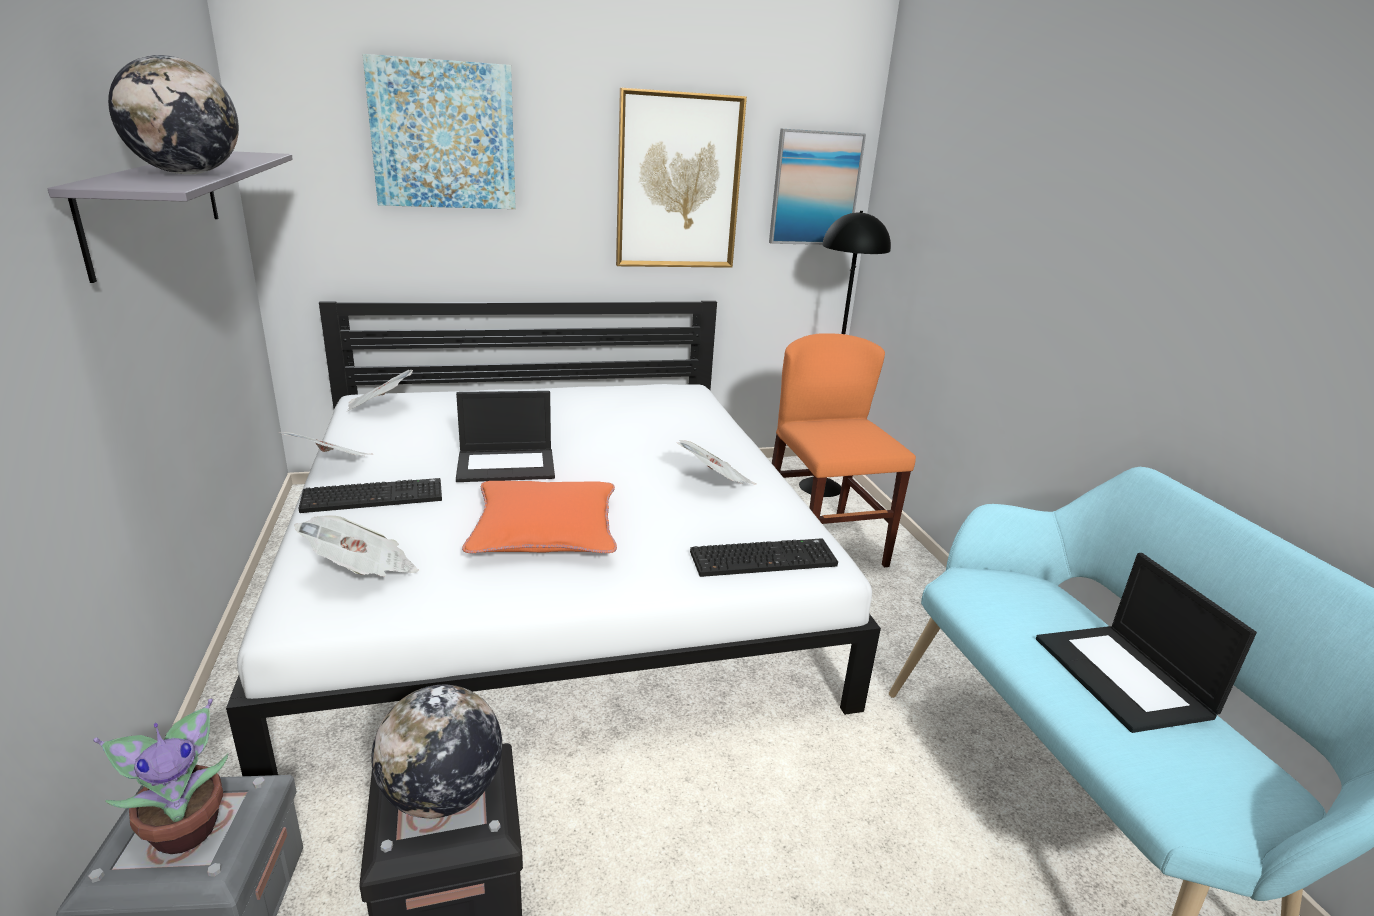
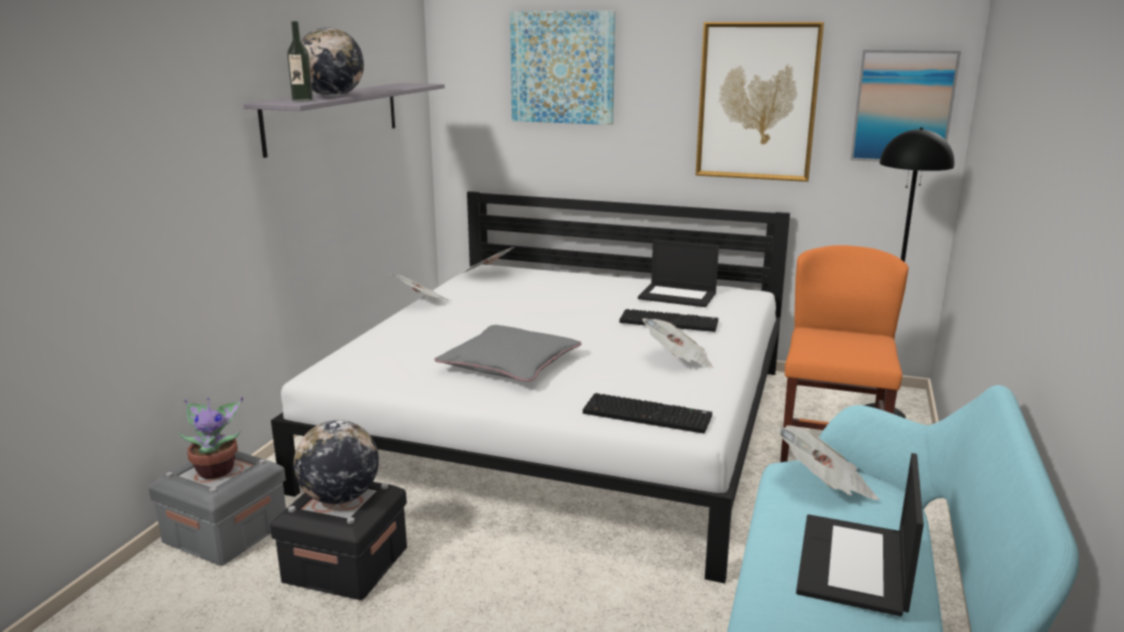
camera: 35 degrees right, 5 degrees down
(156, 181) = (302, 100): none -> bottle
(363, 571) = (376, 361): newspaper -> newspaper (824, 486)
(375, 496) = (426, 324): keyboard -> keyboard (670, 322)
(507, 465) = (531, 321): laptop -> laptop (678, 295)
(544, 530) = (510, 364): orange pillow -> grey pillow

